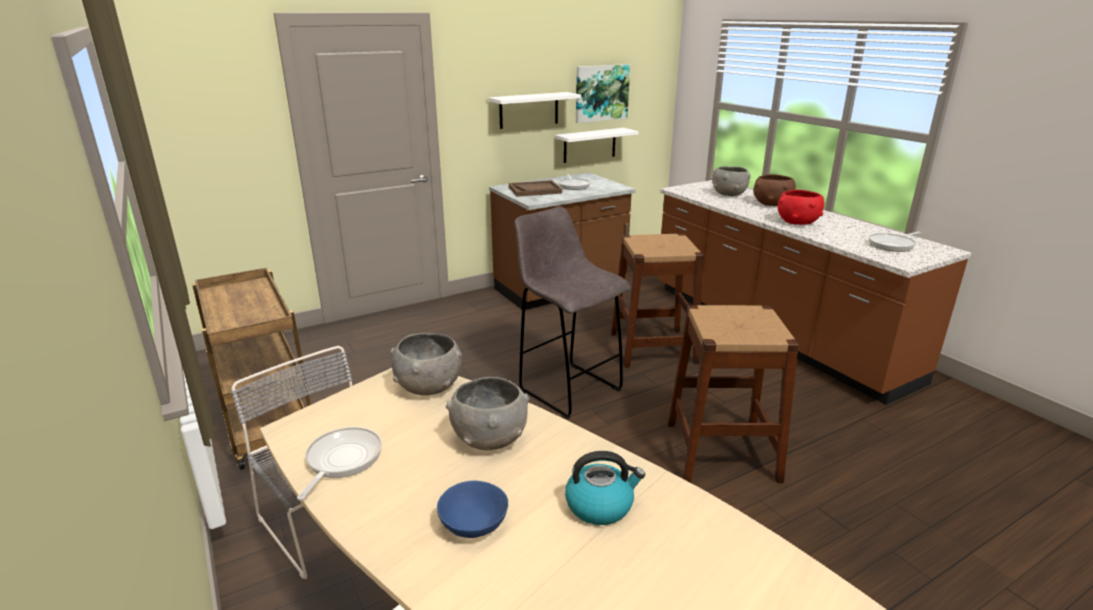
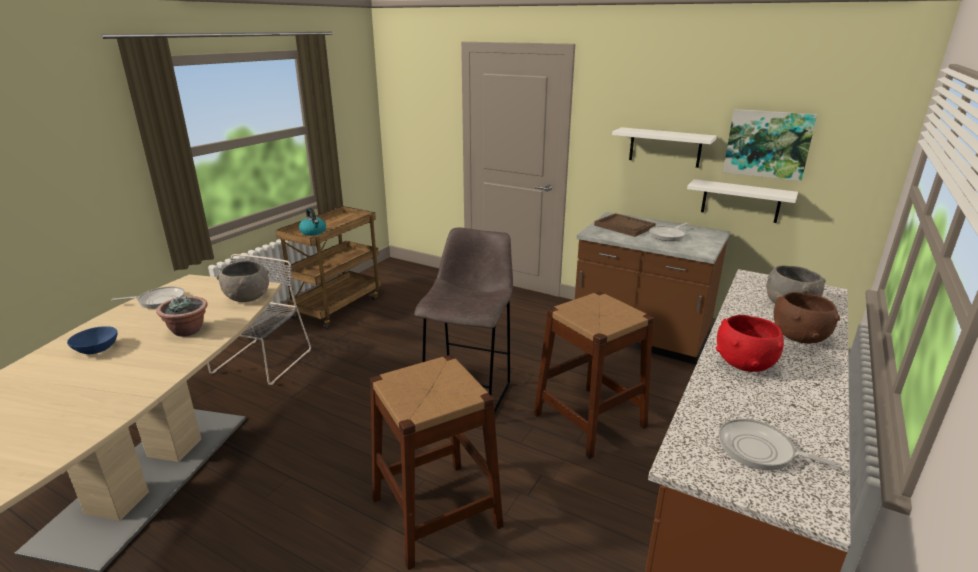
camera: 60 degrees right, 0 degrees up
(489, 439) = (188, 330): grey bowl -> potted plant
(600, 505) = (114, 382): kettle -> kettle (313, 232)

